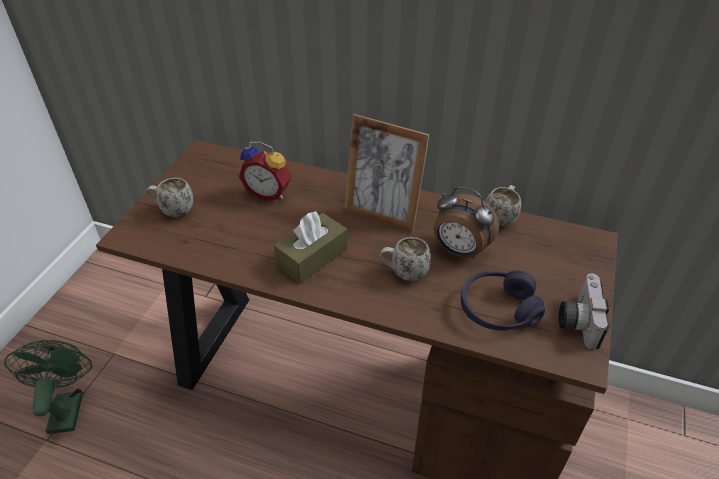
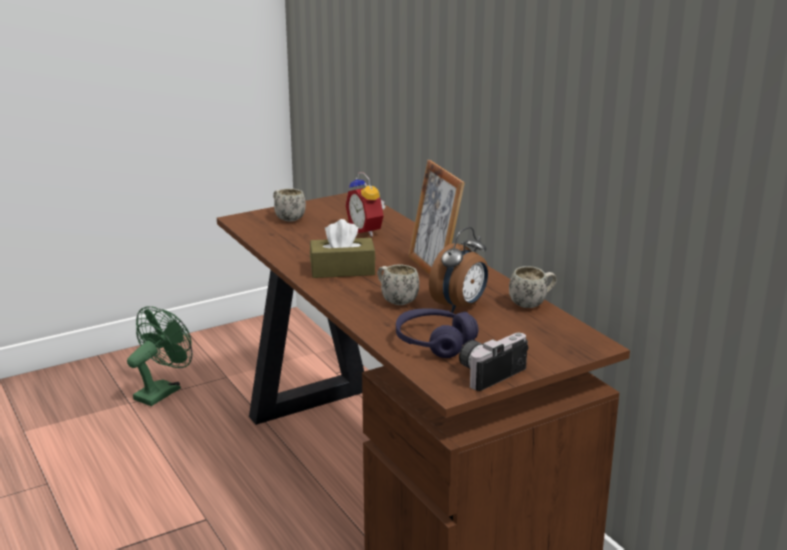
camera: 40 degrees right, 20 degrees down
(459, 251) = (460, 306): alarm clock -> alarm clock turned 120 degrees counterclockwise

